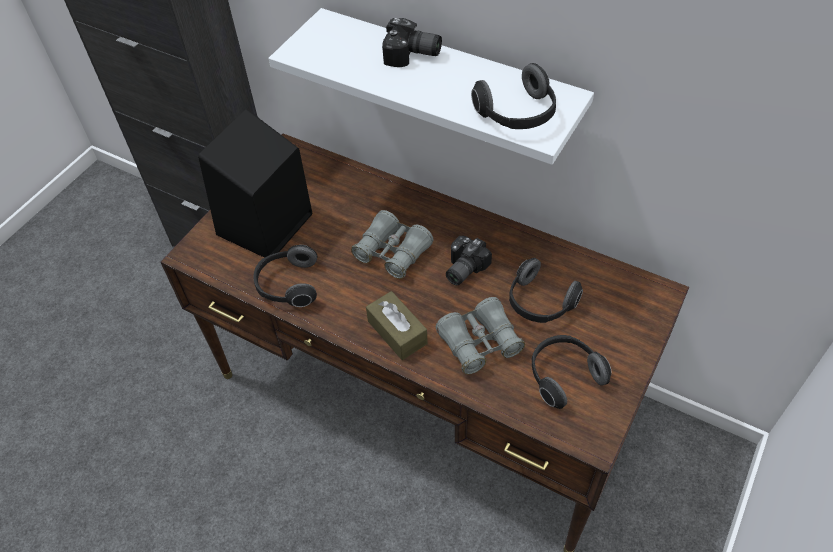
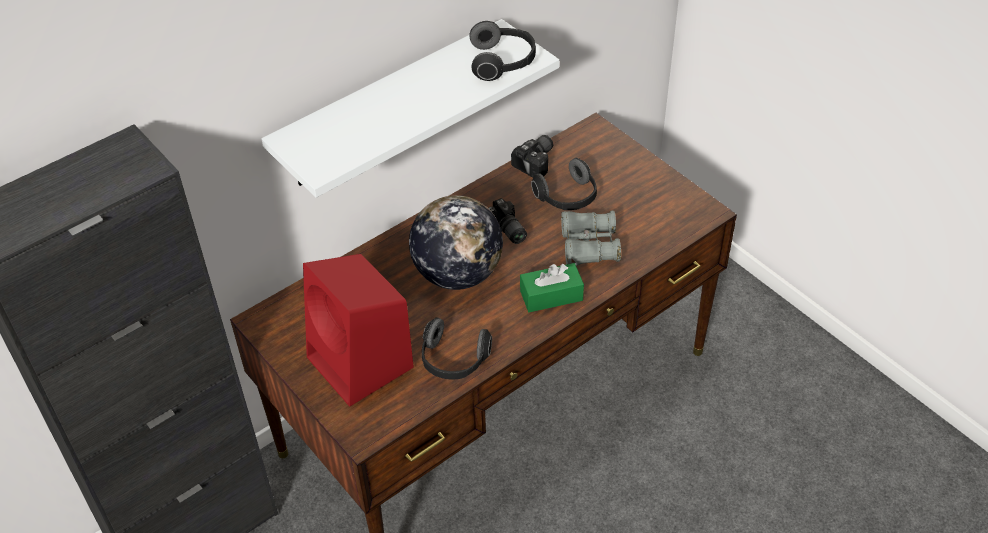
camera: 70 degrees left, 5 degrees down
(264, 226) = (362, 364): black speaker -> red speaker
(392, 252) = (457, 274): grey binoculars -> globe
(397, 332) = (551, 295): brown tissue box -> green tissue box
(412, 56) = (384, 98): camera -> camera (537, 162)
(563, 376) = (644, 208): headphones -> none

